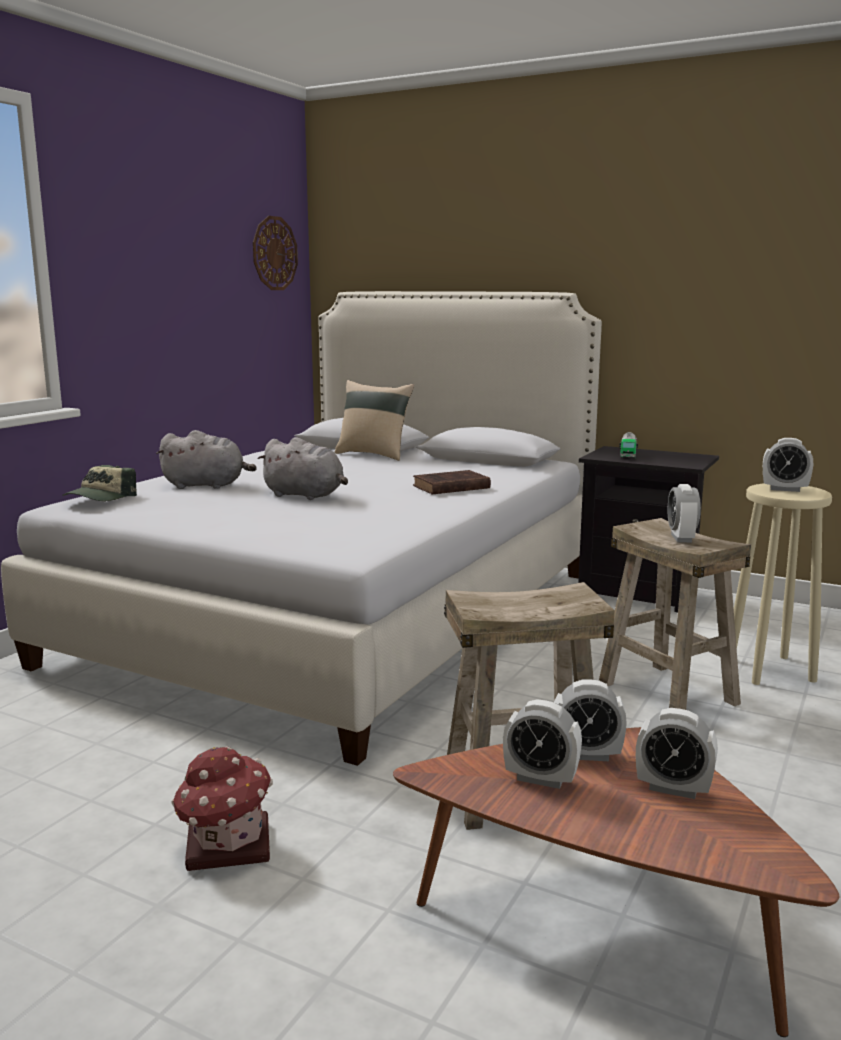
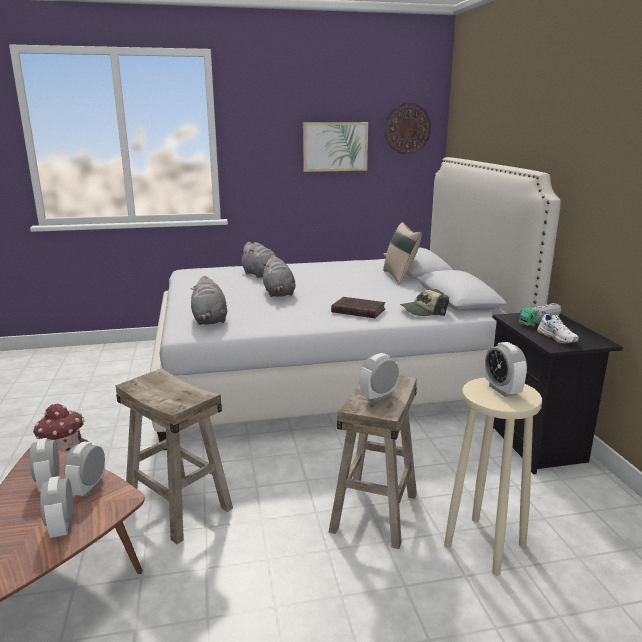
camera: 50 degrees right, 5 degrees up
(100, 498) = (203, 270): cap -> cap (423, 311)
(202, 277) = (335, 146): none -> picture
(334, 536) = (209, 320): none -> grey plush toy
(586, 754) = (88, 488): alarm clock -> alarm clock turned 45 degrees clockwise
(674, 460) = (557, 338): none -> white shoe

